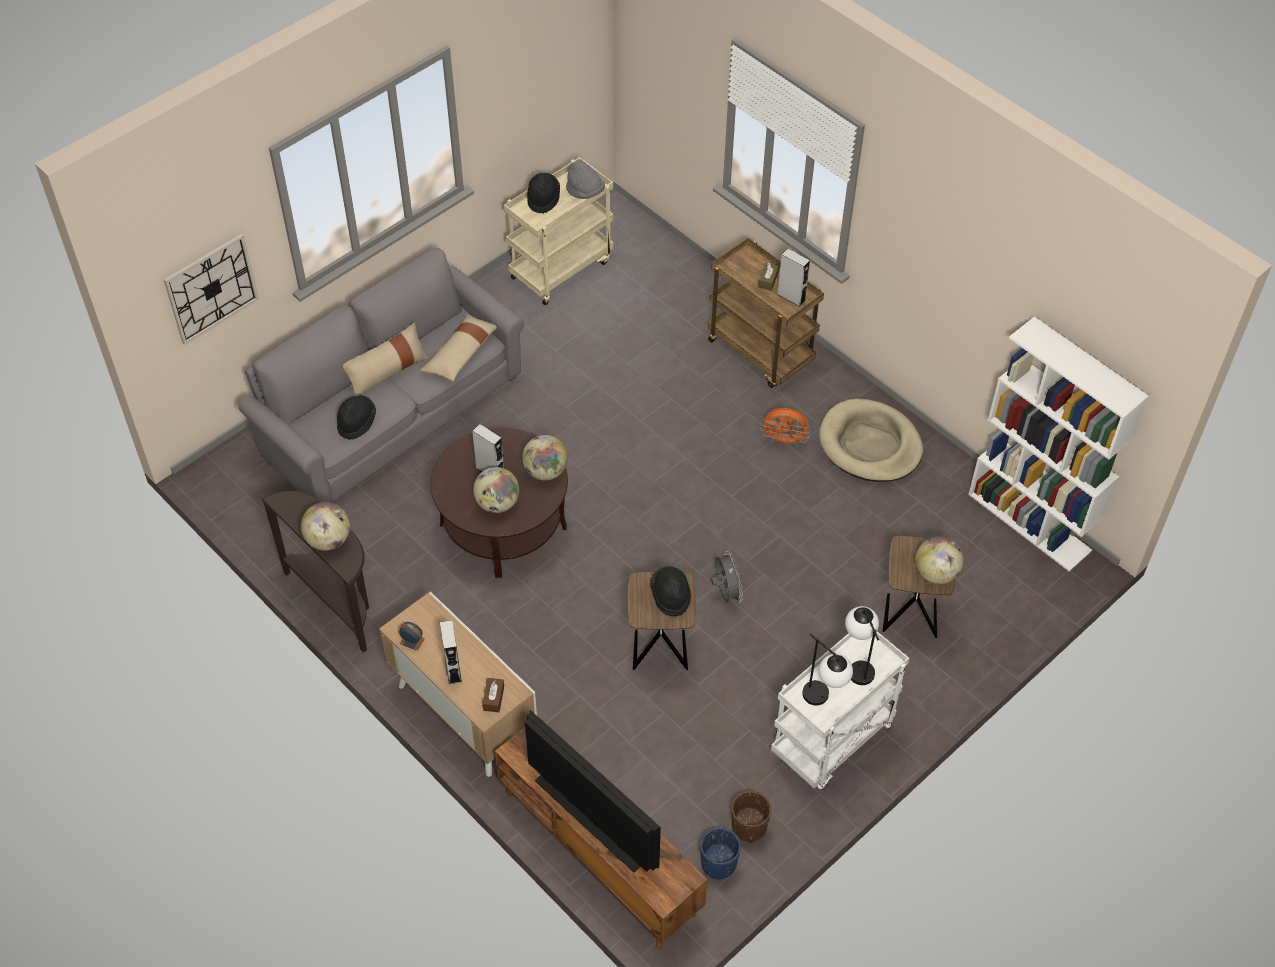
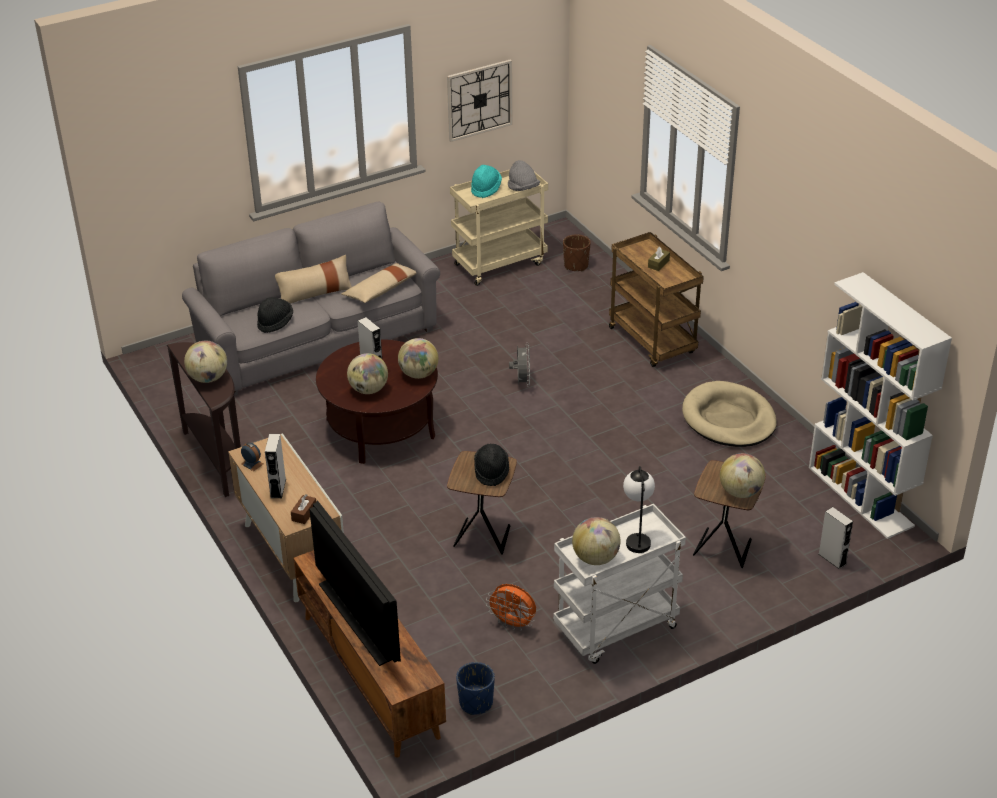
camera: 15 degrees right, 15 degrees down
(211, 288) = (174, 182): wall clock -> wall clock (479, 100)
(543, 199) = (486, 189): black hat -> turquoise hat
(725, 593) = (557, 504): grey fan -> grey fan (522, 382)
(749, 826) = (514, 680): brown planter -> brown planter (576, 265)
(784, 441) = (651, 405): orange fan -> orange fan (513, 624)
(791, 297) = (674, 277): grey speaker -> grey speaker (832, 559)
(823, 700) = (595, 558): table lamp -> globe

